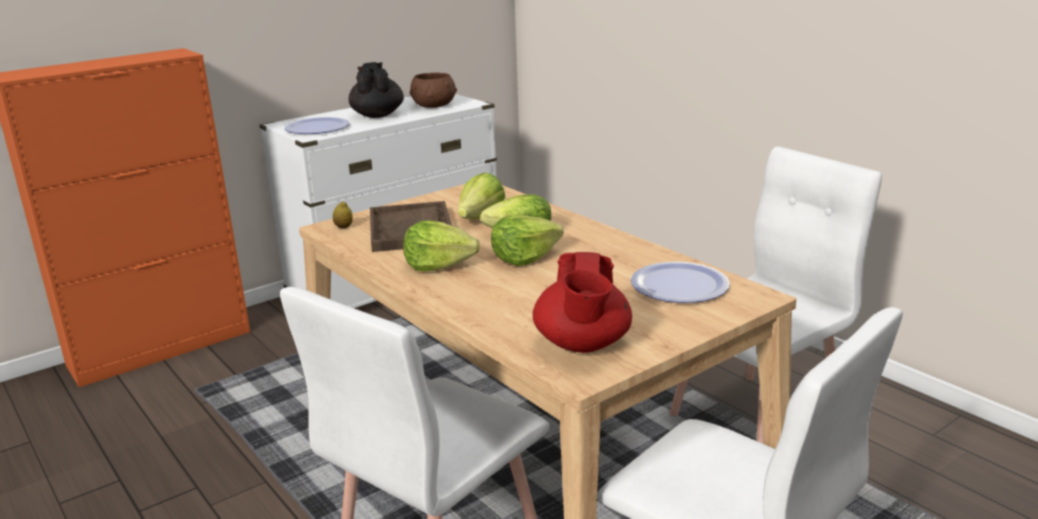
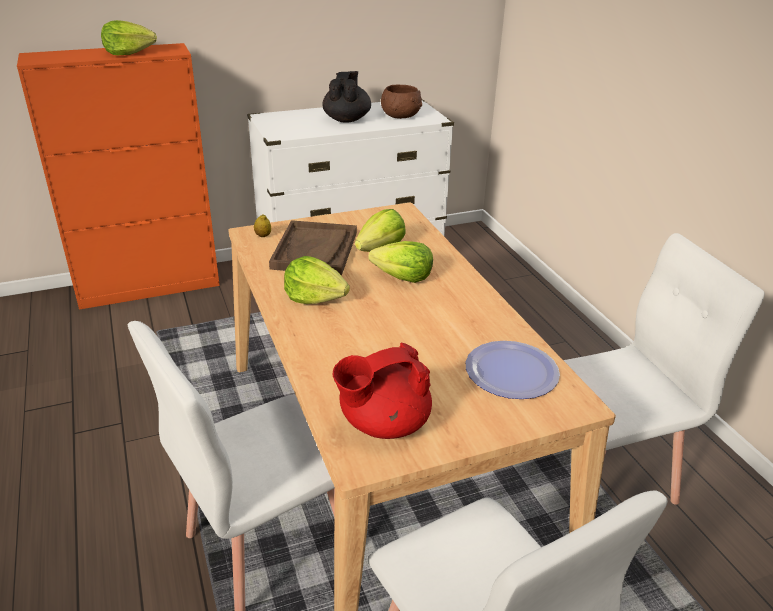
camera: 15 degrees right, 10 degrees up
(317, 128) = (289, 126): plate -> none
(524, 258) = (391, 305): lettuce -> lettuce (128, 53)
(582, 345) = (382, 424): red teapot -> red teapot turned 45 degrees clockwise

